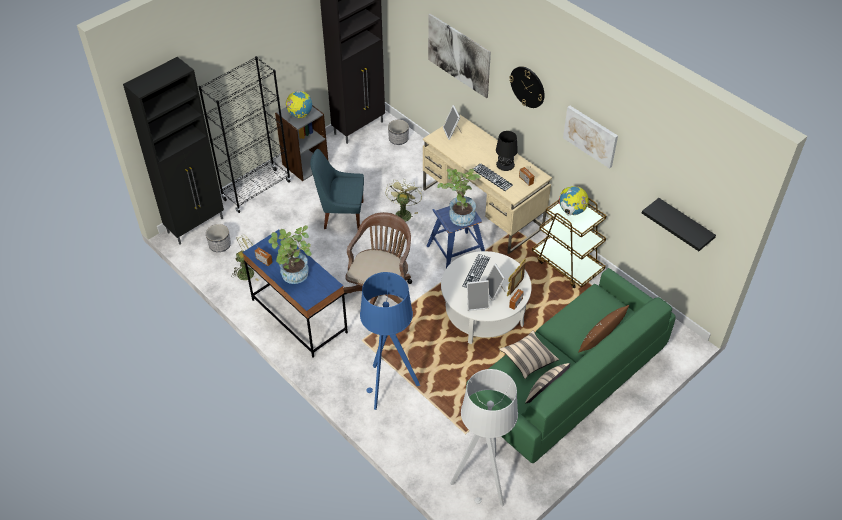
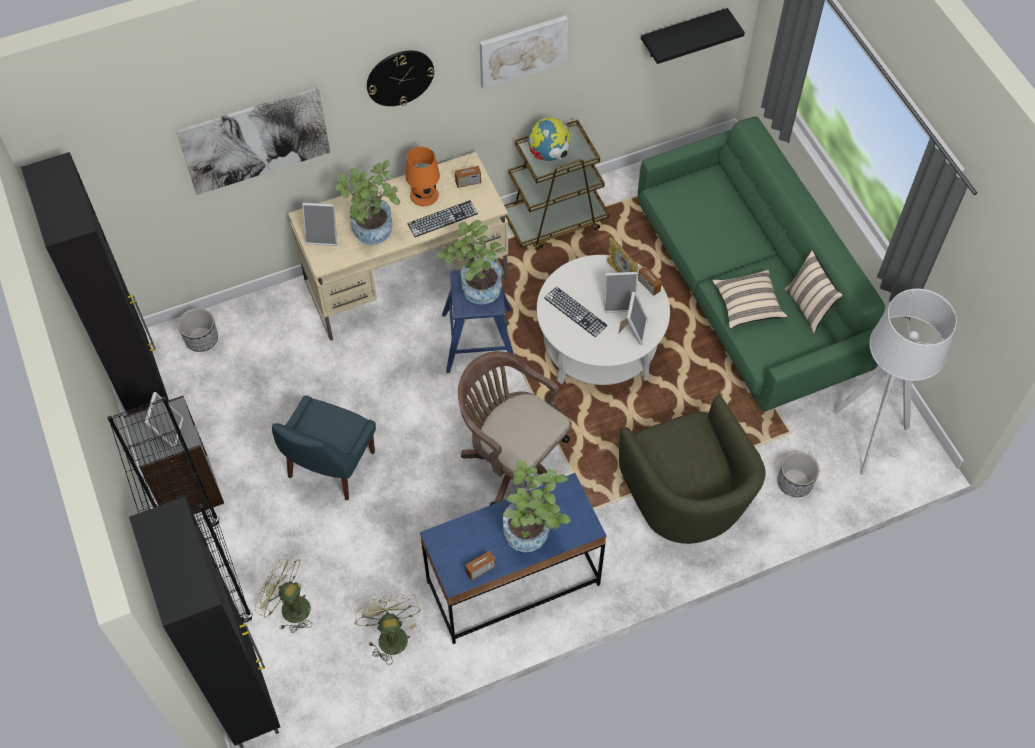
camera: 70 degrees left, 10 degrees up
(220, 245) = (311, 666): planter -> planter (794, 482)
(300, 115) = (167, 431): globe -> picture frame
(389, 386) = (685, 499): blue floor lamp -> green armchair
(403, 213) = (366, 382): green fan -> green fan (289, 607)
(464, 152) = (373, 234): none -> potted plant
(505, 164) = (424, 195): black table lamp -> orange table lamp
(601, 336) = (736, 216): brown pillow -> none

